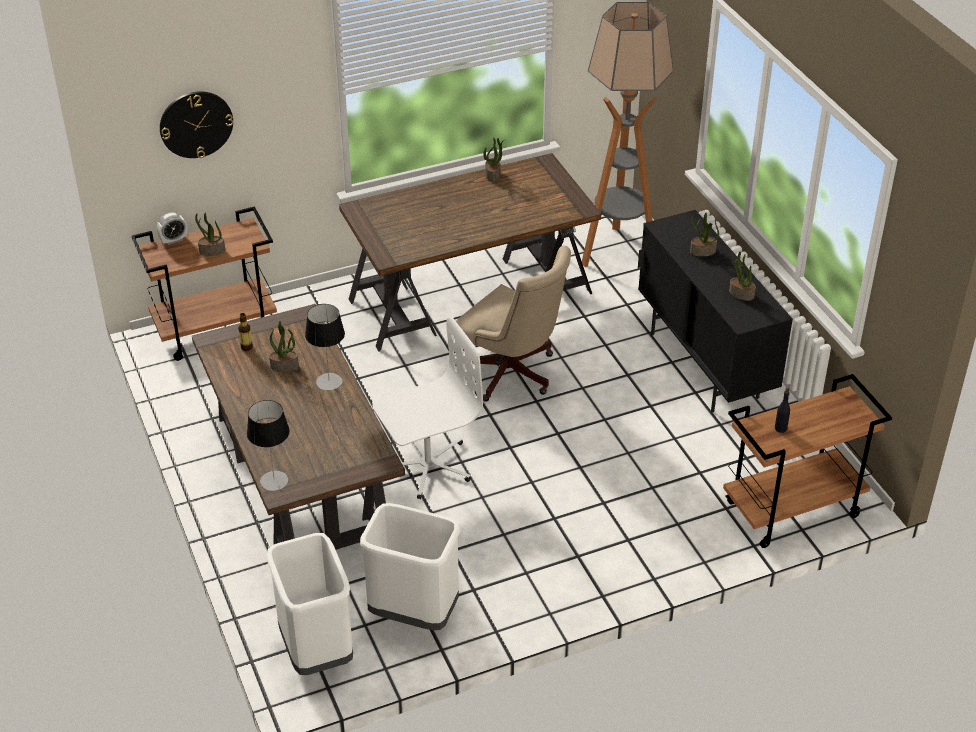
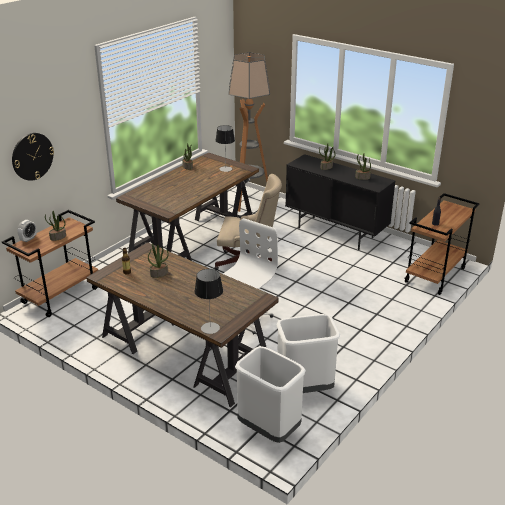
camera: 30 degrees left, 10 degrees down
(329, 382) = (193, 273): table lamp -> table lamp (225, 169)

